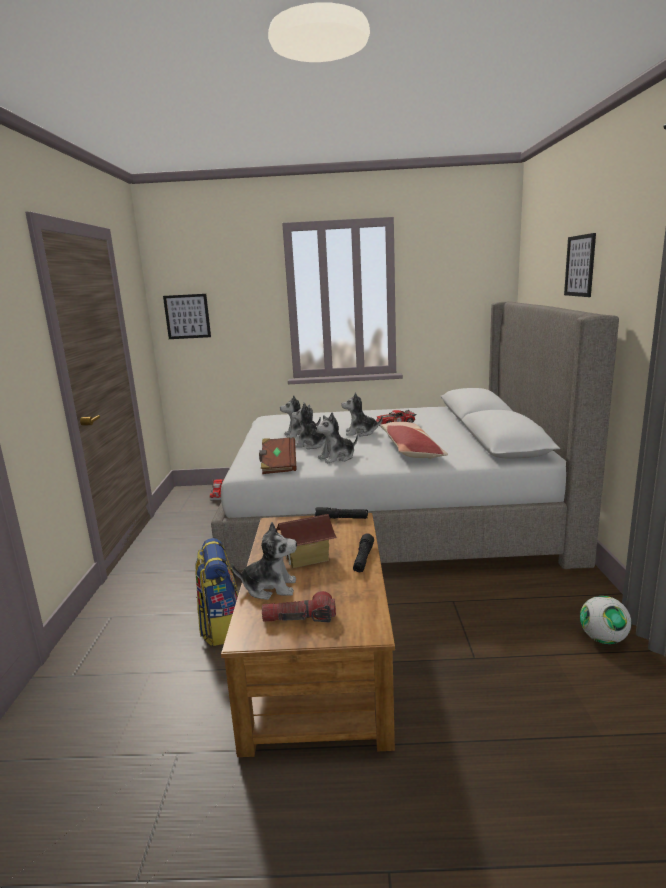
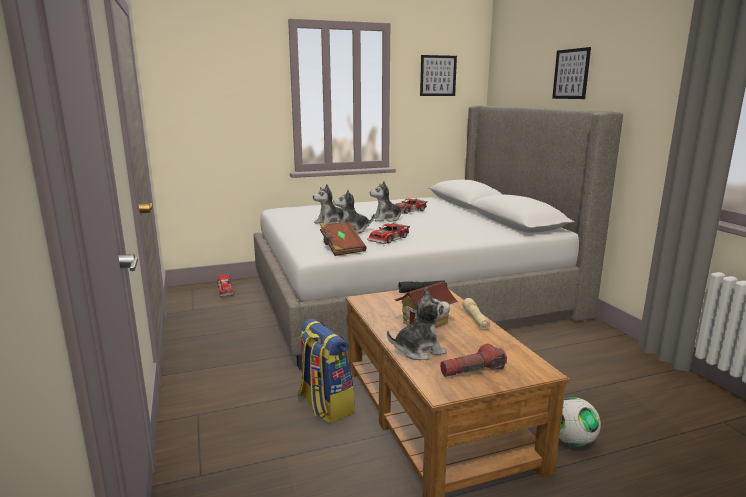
camera: 20 degrees left, 0 degrees up
(187, 316) = (187, 107): picture -> picture (438, 75)
(337, 457) = (389, 239): plush toy -> toy car
(363, 559) = (475, 319): black flashlight -> beige flashlight
(411, 450) = (447, 230): pillow -> none
(603, 639) = (637, 367): football -> football (572, 441)

